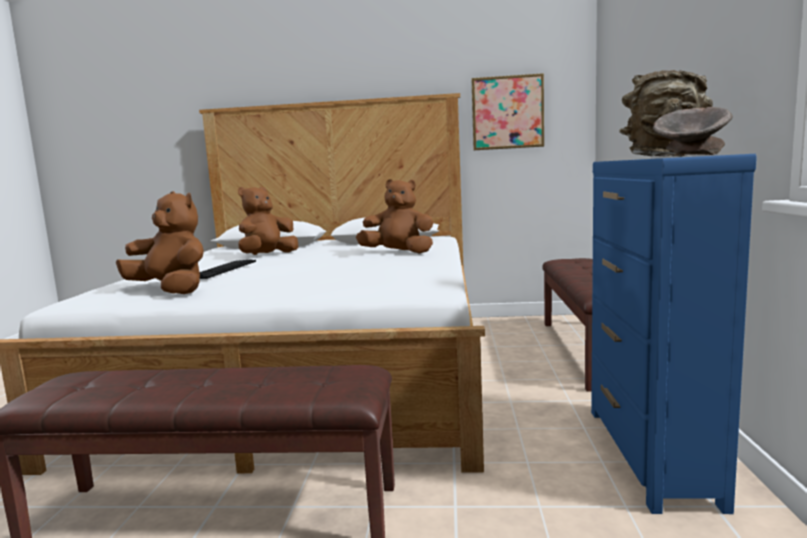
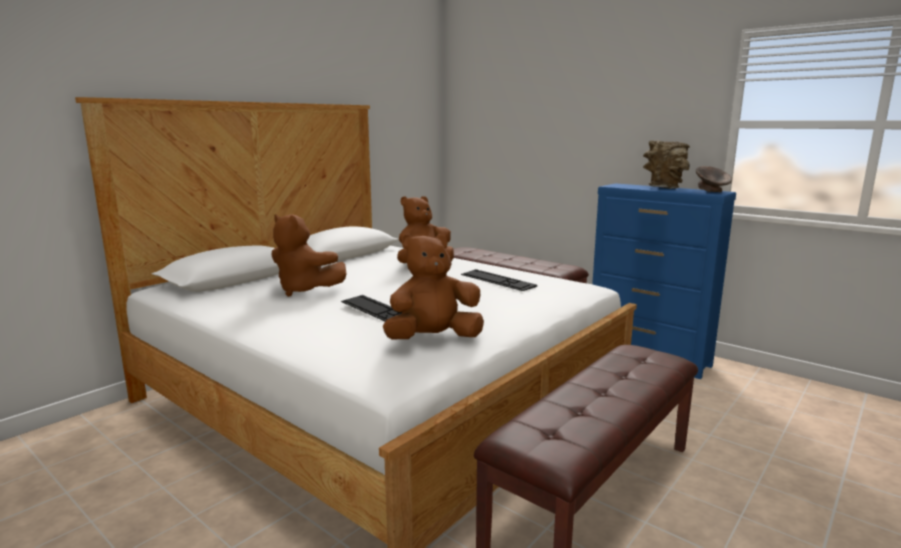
camera: 55 degrees left, 5 degrees up
(267, 255) = (304, 290): brown plush toy -> brown plush toy turned 45 degrees counterclockwise
(384, 270) = (497, 280): none -> keyboard
(507, 113) = (394, 125): picture -> none

